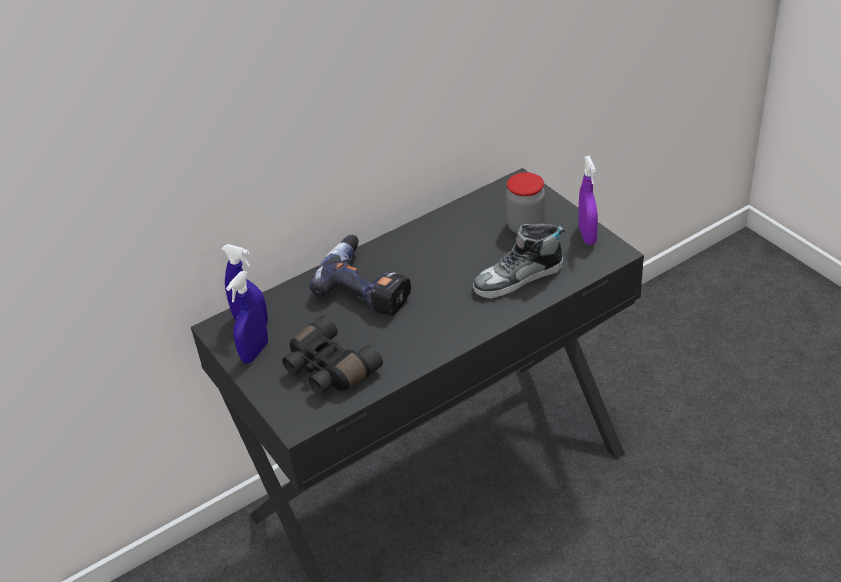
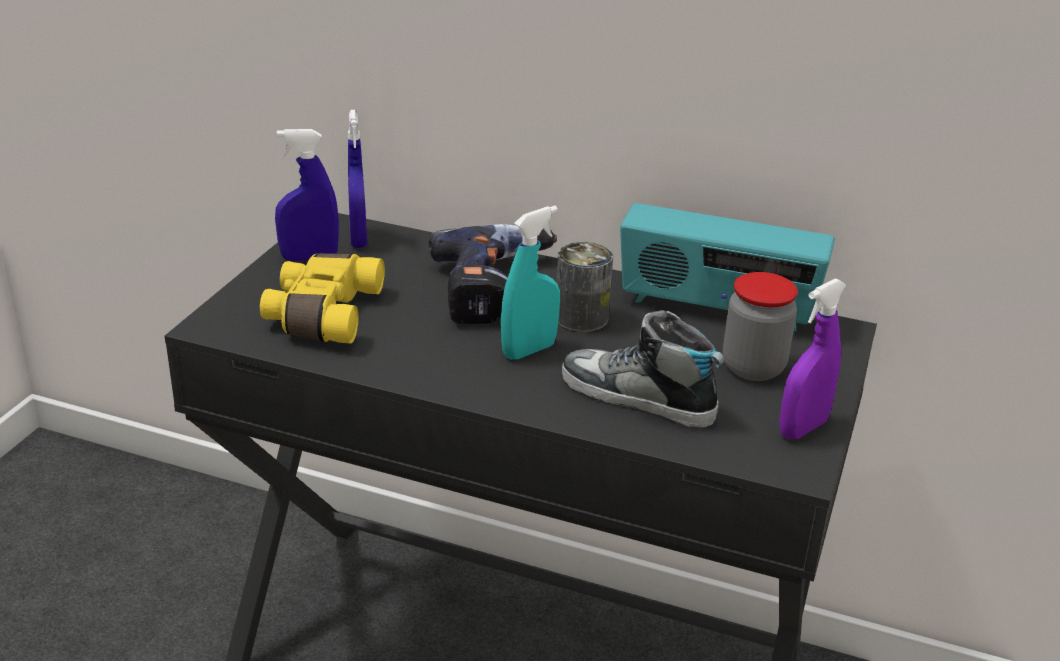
camera: 50 degrees right, 10 degrees down
(328, 369) = (321, 314): black binoculars -> yellow binoculars
(427, 266) = (581, 318): none -> can
(442, 299) = (529, 350): none -> turquoise spray bottle
(463, 213) = (716, 309): none -> radio

